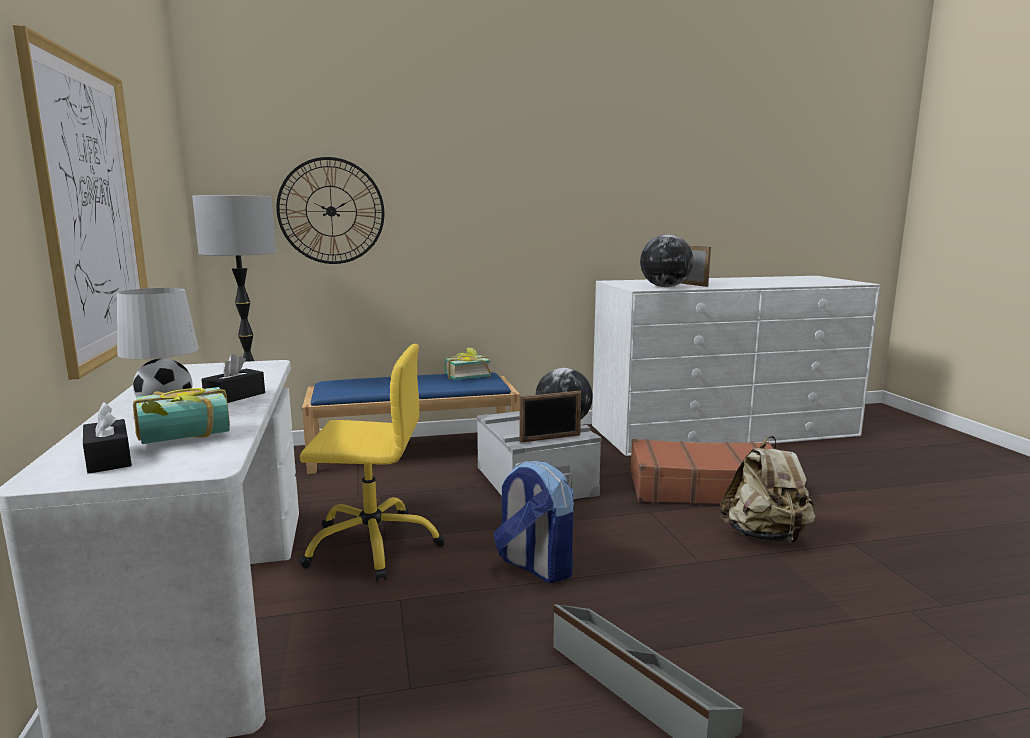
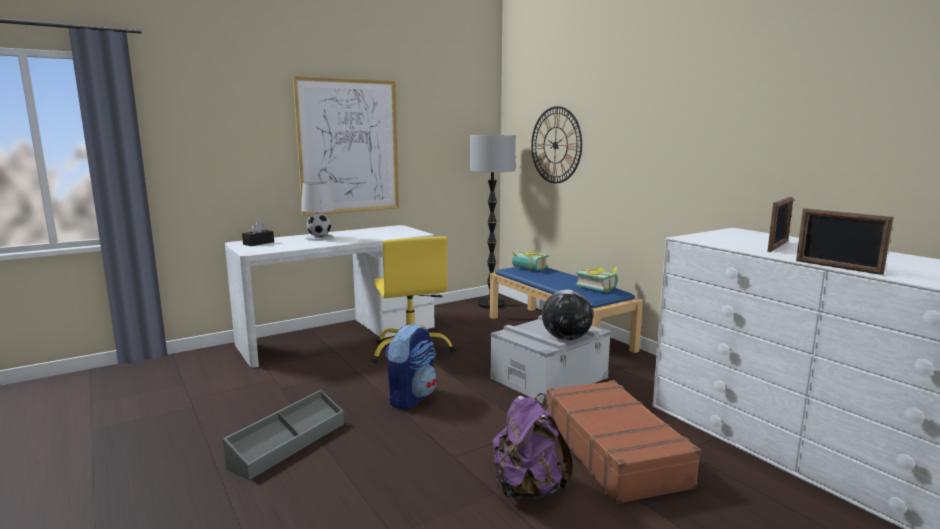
camera: 70 degrees right, 0 degrees up
(185, 438) = (284, 245): book -> book (527, 269)
(235, 396) = (350, 239): black tissue box -> none
(550, 438) = (525, 339): picture frame -> picture frame (837, 267)
(665, 287) = (724, 242): globe -> none
(765, 536) = (527, 489): beige backpack -> purple backpack

